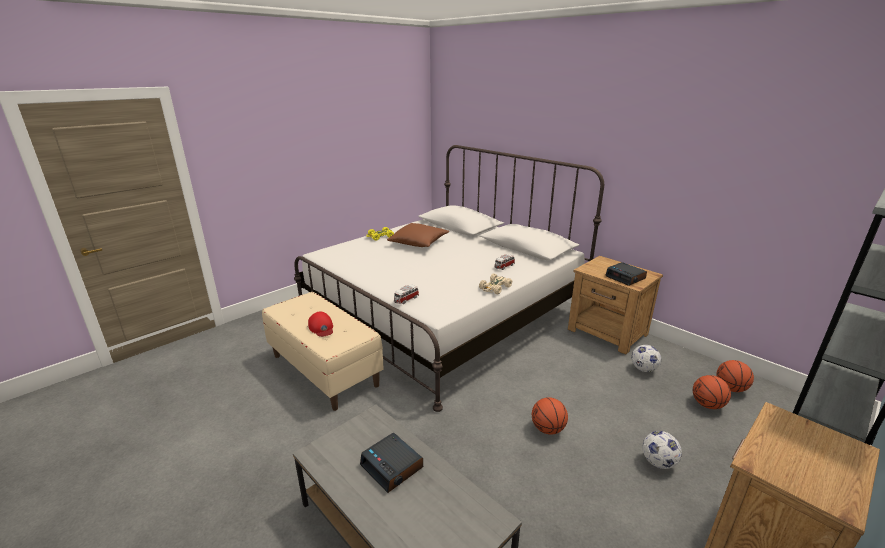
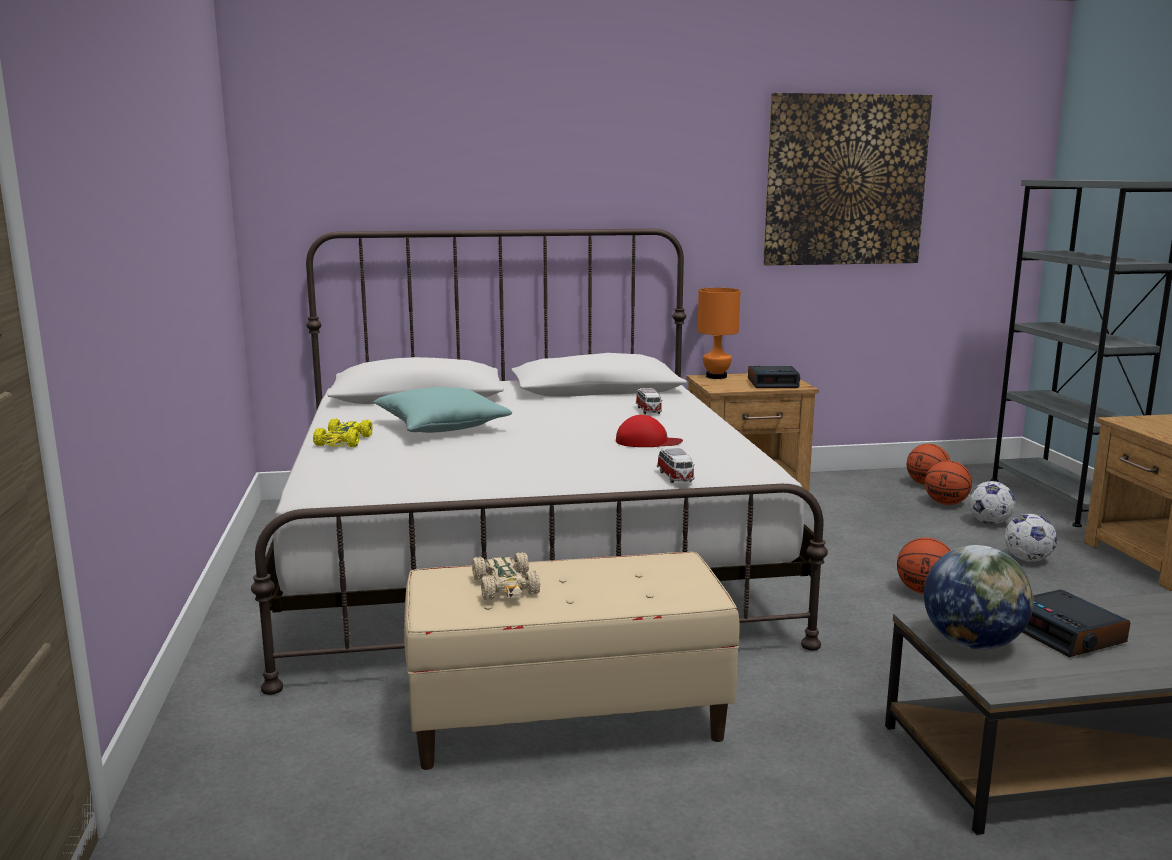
camera: 55 degrees left, 10 degrees down
(321, 327) = (602, 588): red cap -> red cap (647, 442)
(356, 435) = (972, 643): none -> globe
(392, 466) = (1067, 634): alarm clock -> alarm clock turned 75 degrees clockwise
(419, 243) = (442, 427): brown pillow -> turquoise pillow
(495, 288) = (716, 429): beige toy car -> beige toy car (506, 587)
(610, 262) = (716, 376): none -> orange table lamp
(643, 369) = (849, 503): football -> football (989, 523)
(734, 153) = (845, 180): none -> picture

